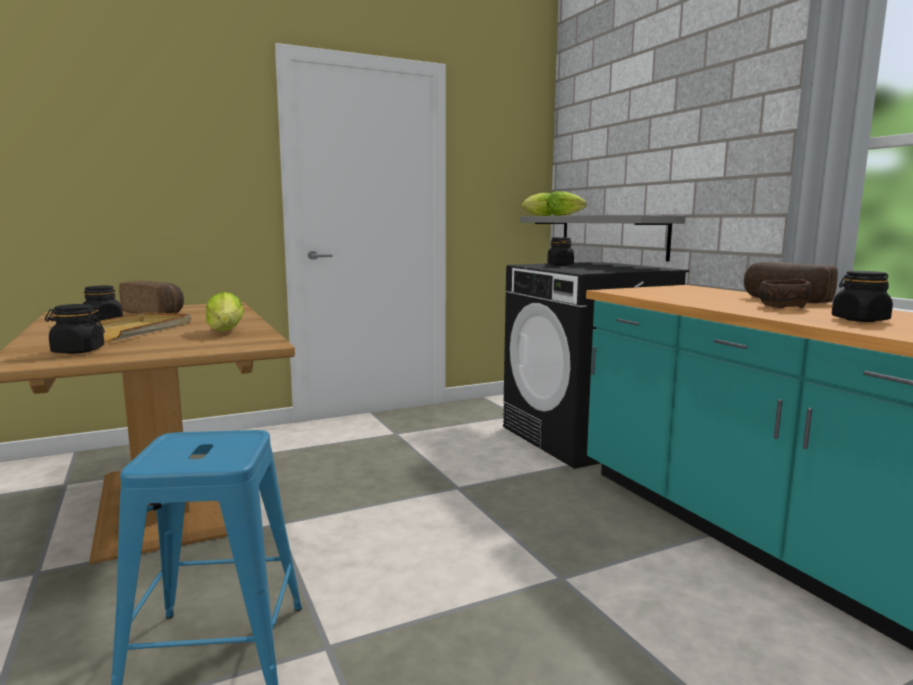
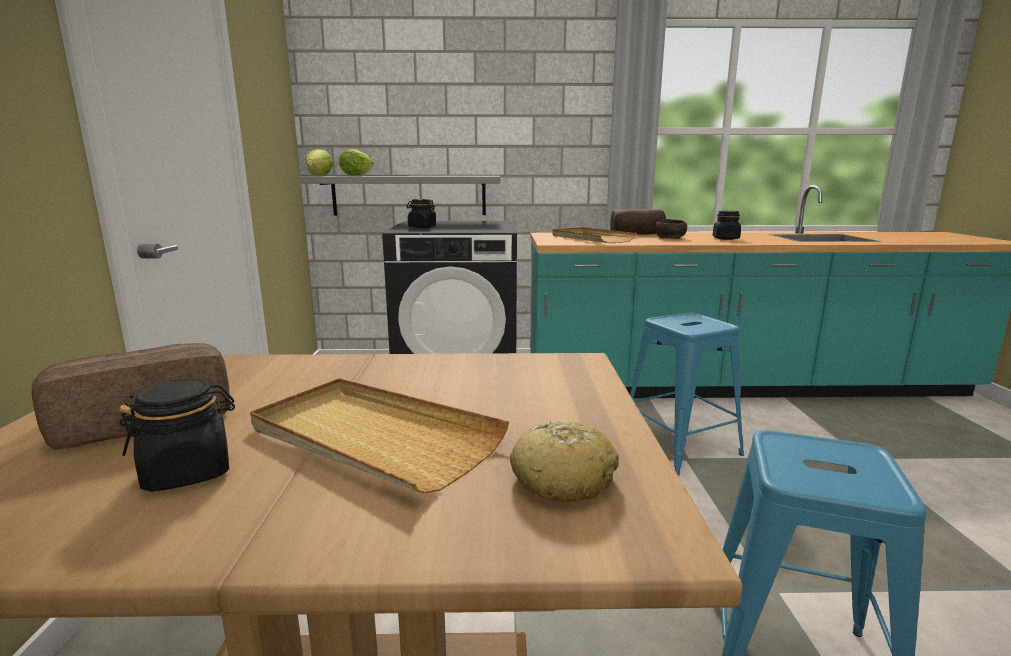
camera: 65 degrees left, 5 degrees up
(78, 351) = (563, 479): black jar -> bread
(226, 331) = (464, 375): lettuce -> none
(592, 569) = (679, 445): none -> blue stool
(686, 294) = (591, 238): none -> beige tray

